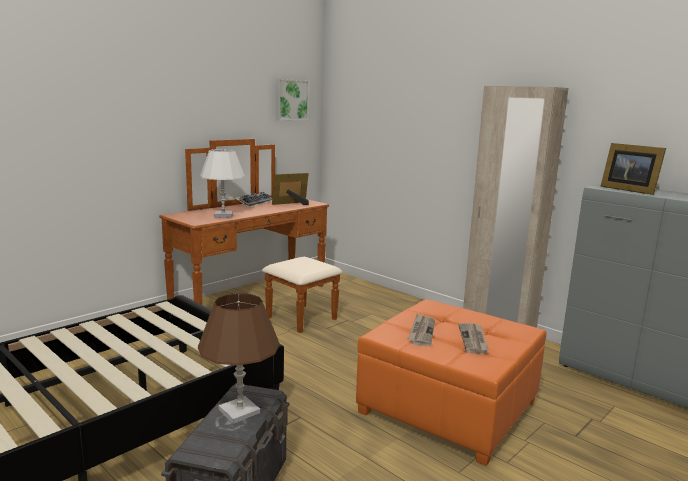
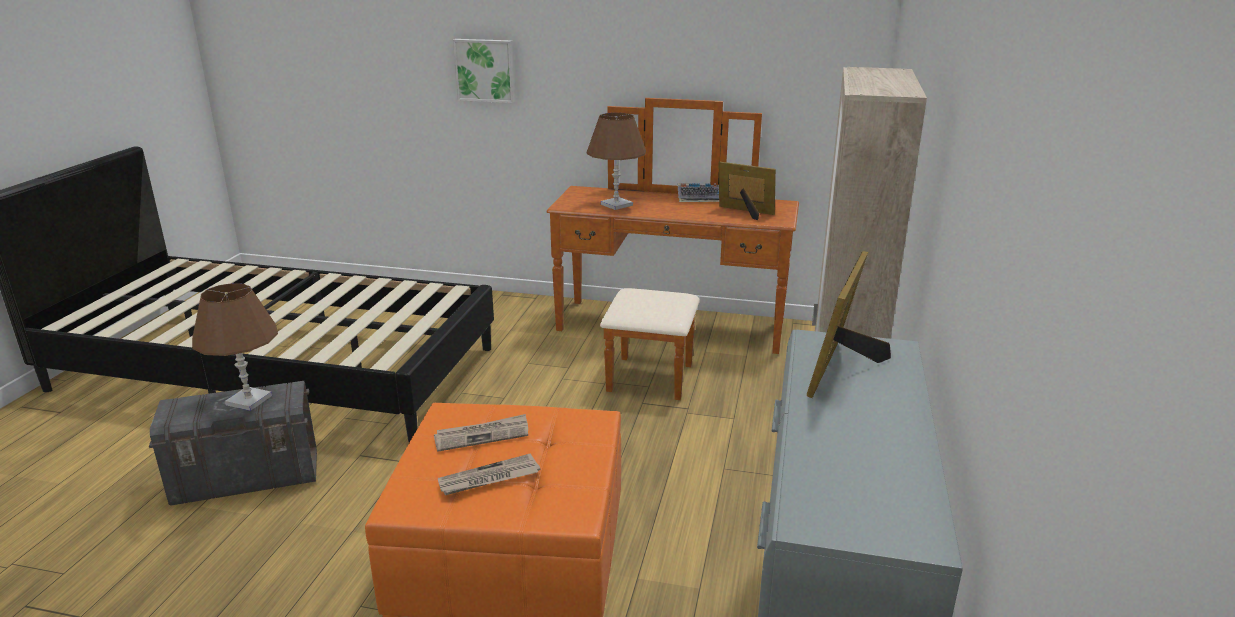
camera: 60 degrees right, 10 degrees up
(223, 215) = (616, 205): white table lamp -> brown table lamp
(291, 100) = (811, 42): picture -> picture (485, 70)

